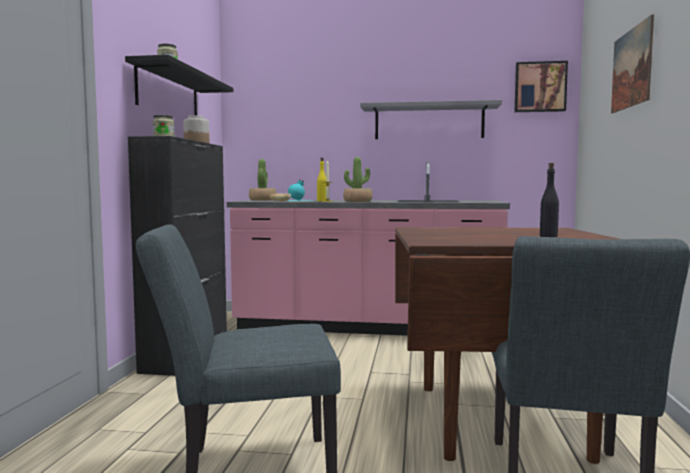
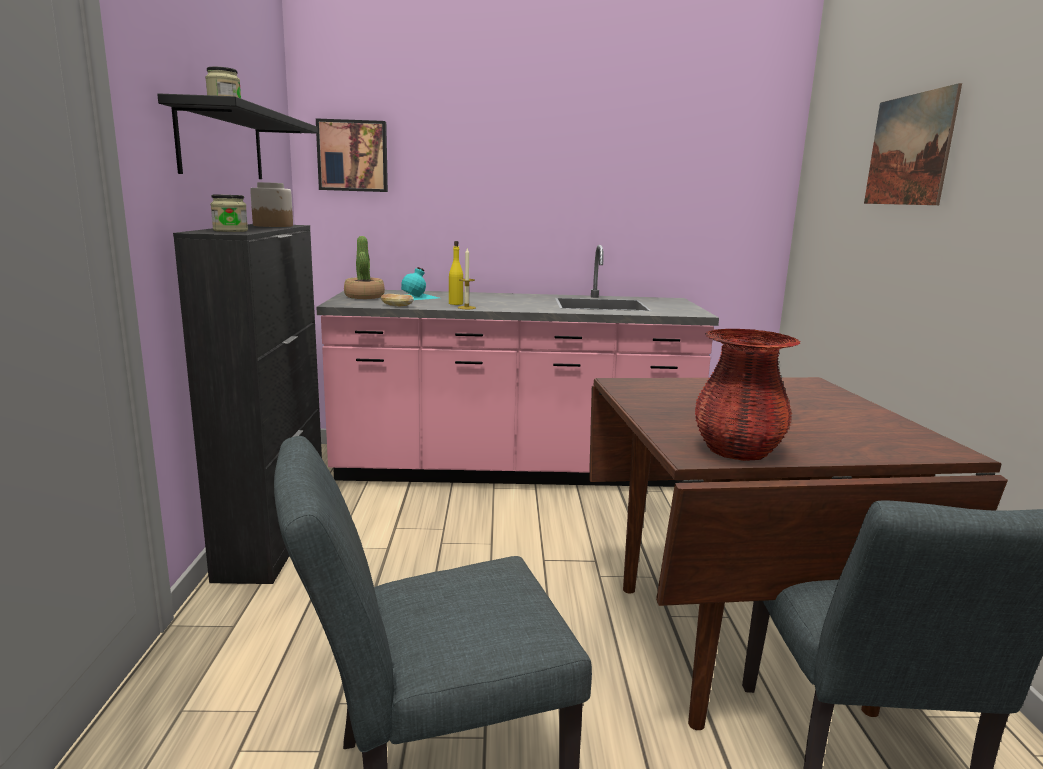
camera: 10 degrees left, 10 degrees up
(357, 201) = (507, 306): potted plant -> none
(429, 122) = (600, 186): grey shelf -> none
(462, 242) = (737, 451): none -> red vase
(540, 87) = (752, 144): picture -> picture (353, 156)
(548, 236) = (828, 419): black bottle -> none

